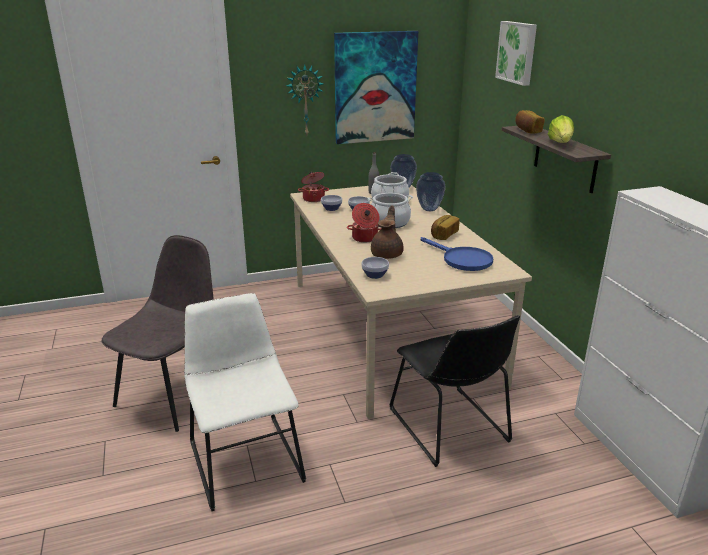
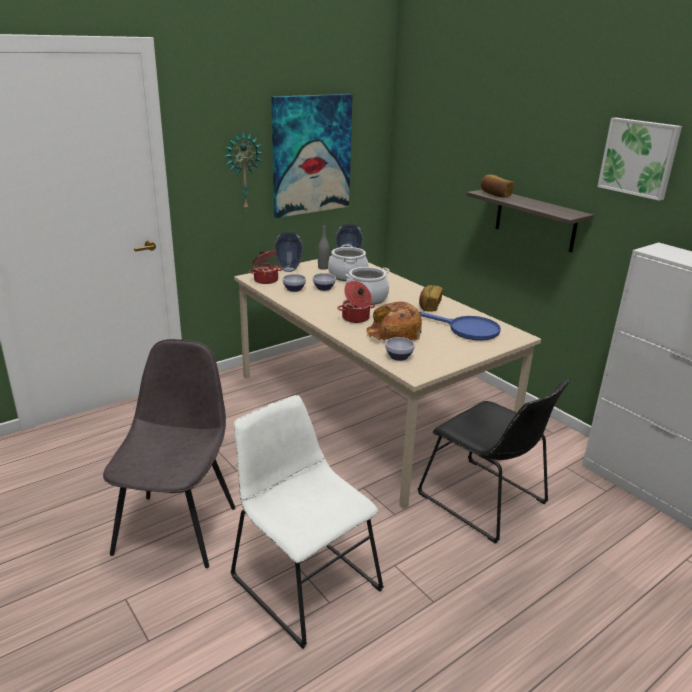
camera: 20 degrees left, 0 degrees up
(387, 254) = (392, 333): brown teapot -> bread
(430, 209) = (393, 280): vase -> vase (289, 269)
(517, 52) = (467, 116): picture -> picture (639, 157)
(560, 143) = (540, 206): lettuce -> none

